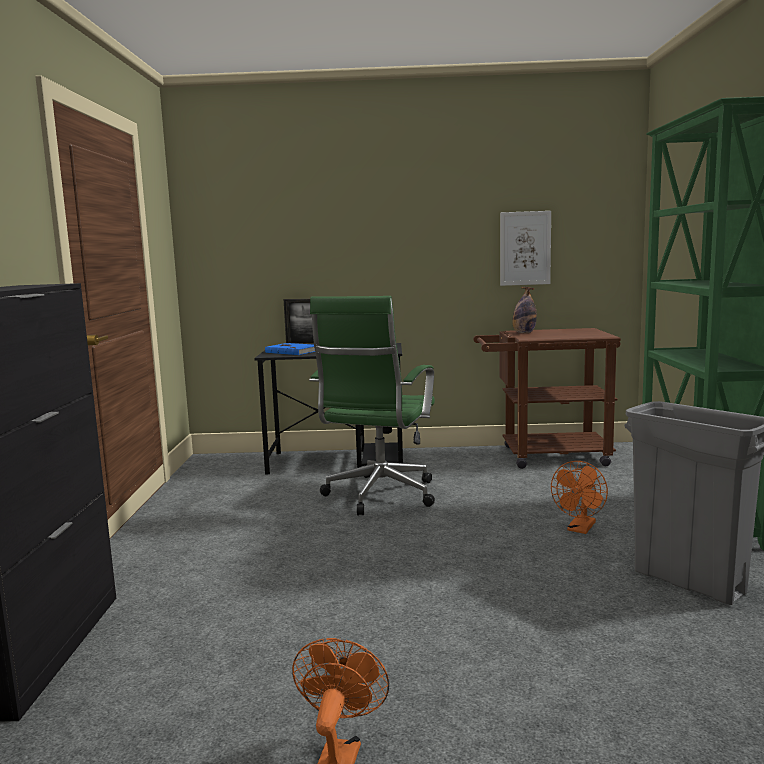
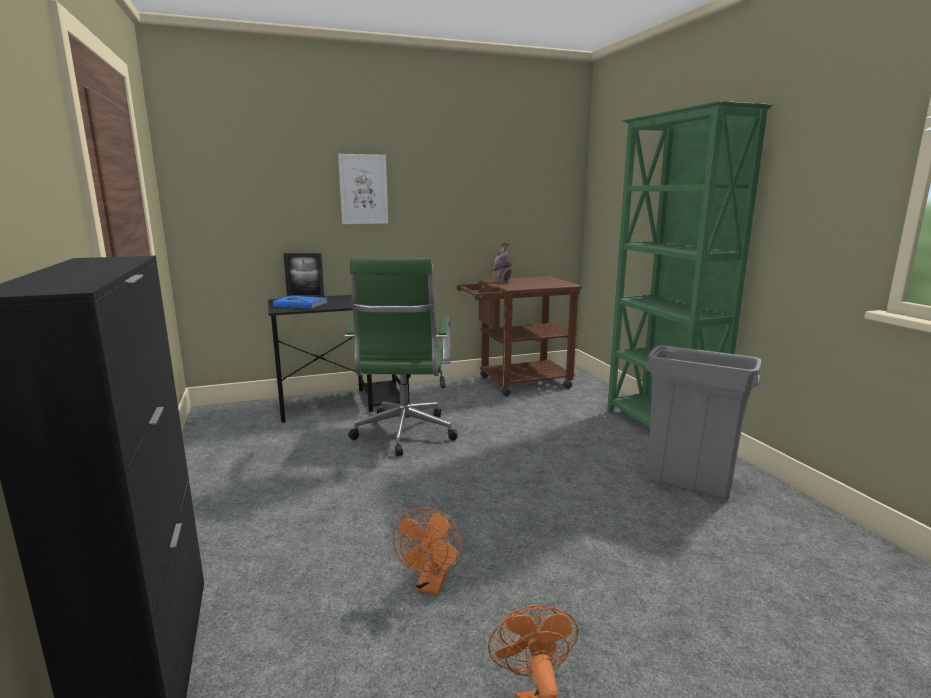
camera: 20 degrees left, 5 degrees up
(525, 248) = (497, 209): picture -> picture (363, 189)
(580, 529) = (585, 447): orange fan -> orange fan (431, 585)

